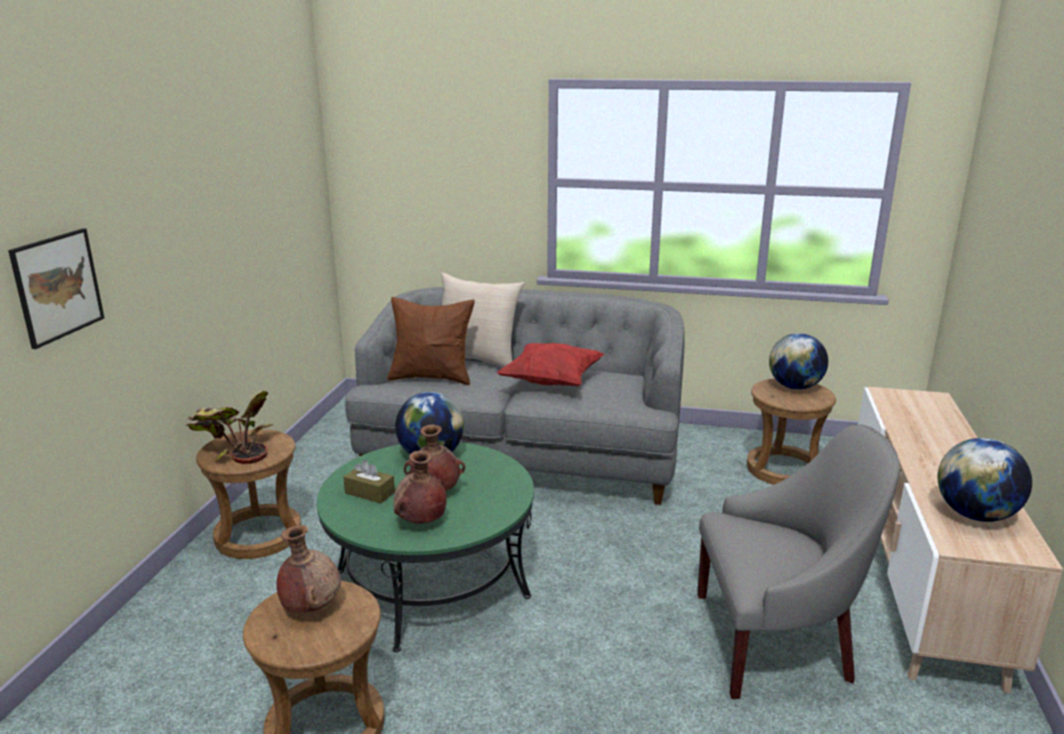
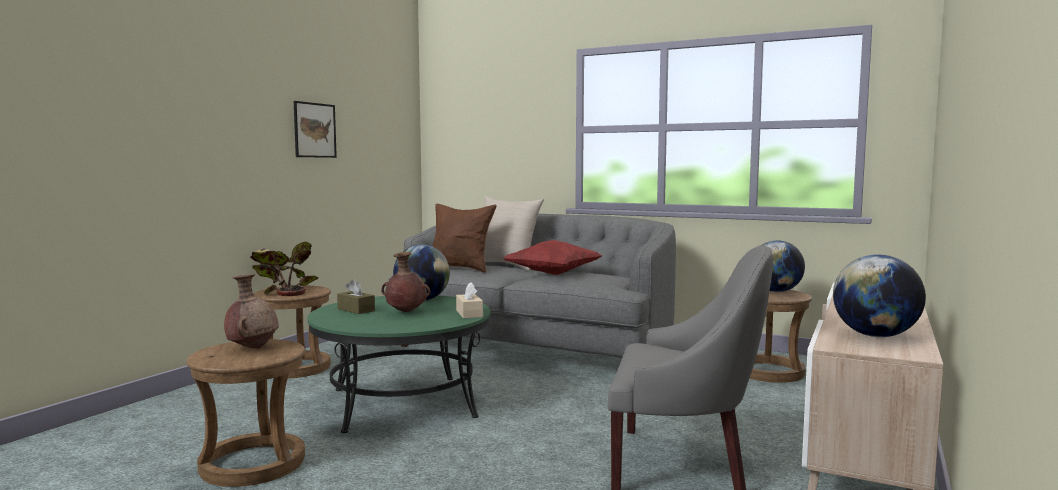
camera: 15 degrees right, 15 degrees down
(57, 286) = (159, 129): picture -> picture (314, 130)
(420, 522) = (378, 322): brown vase -> none
(511, 485) = (469, 313): none -> beige tissue box

